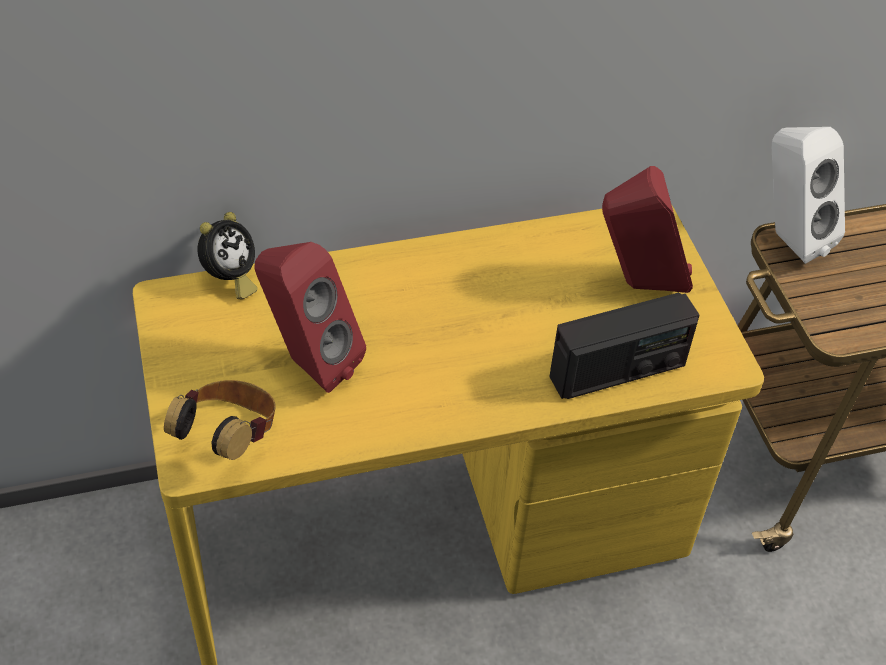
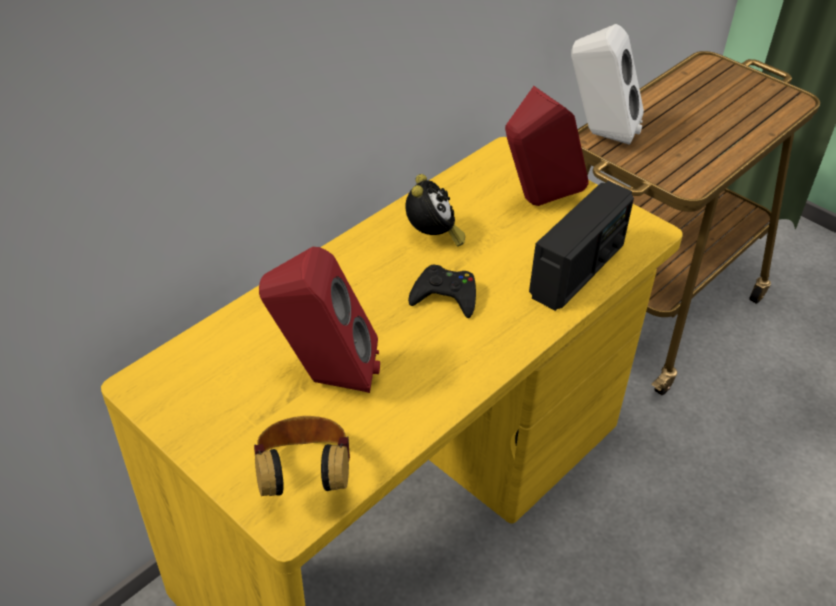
camera: 30 degrees left, 5 degrees down
(230, 279) = (193, 341): alarm clock -> alarm clock (432, 237)
(471, 337) = (445, 296): none -> black game controller

